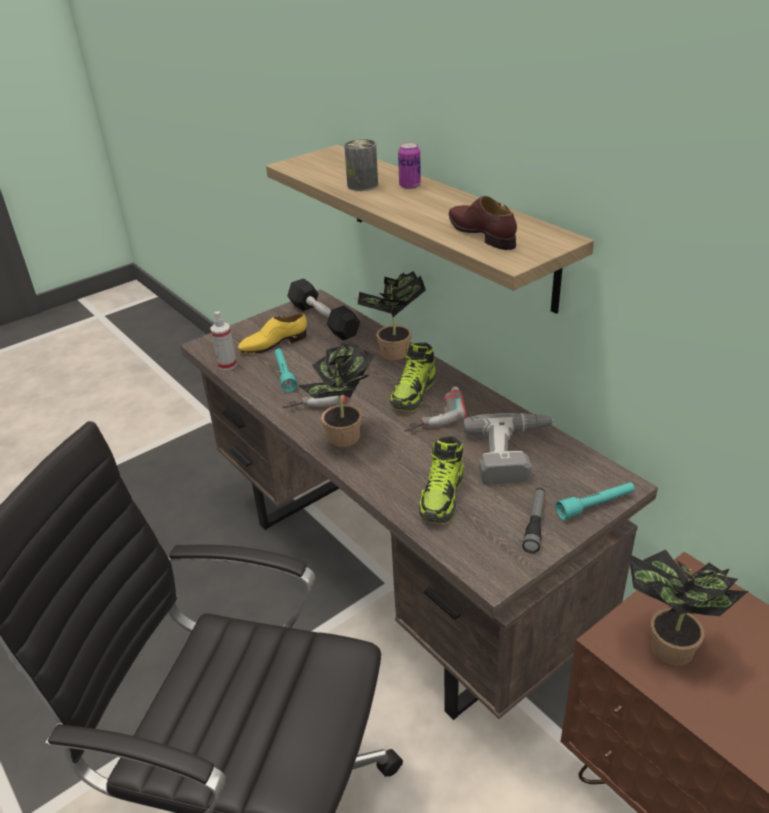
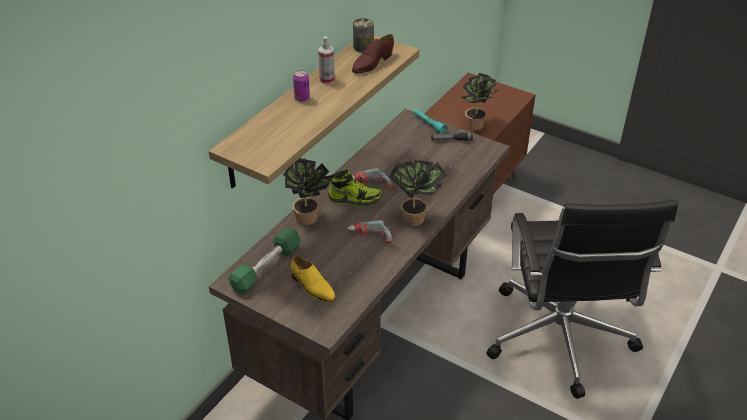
camera: 110 degrees left, 5 degrees up
(227, 365) = (352, 304): spray bottle -> spray bottle (327, 80)
(284, 374) = (354, 267): turquoise flashlight -> none
(323, 320) = (266, 268): black dumbbell -> green dumbbell
(362, 185) = (305, 117): can -> can (363, 47)
(442, 497) = (447, 171): shoe -> none
(514, 454) = (399, 152): power drill -> none

